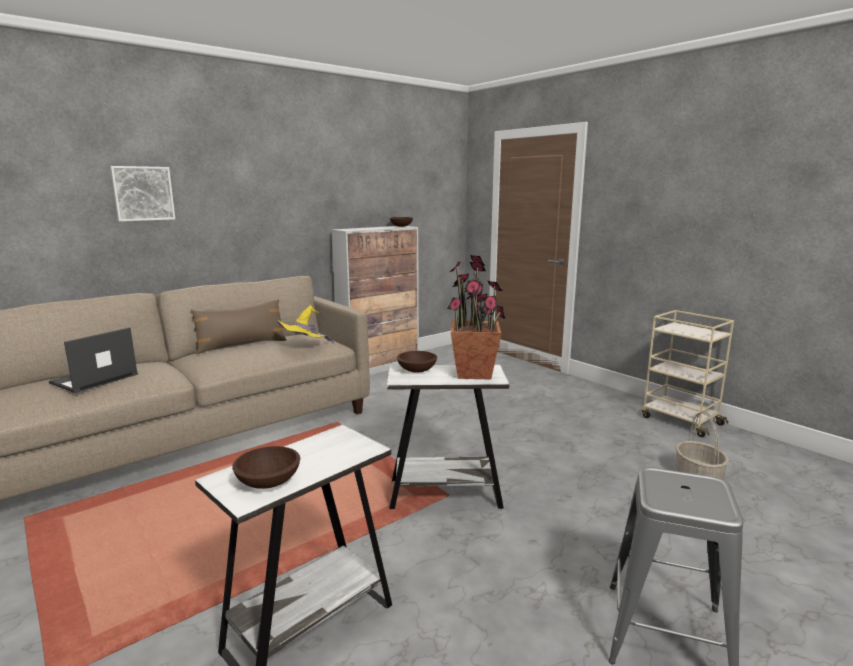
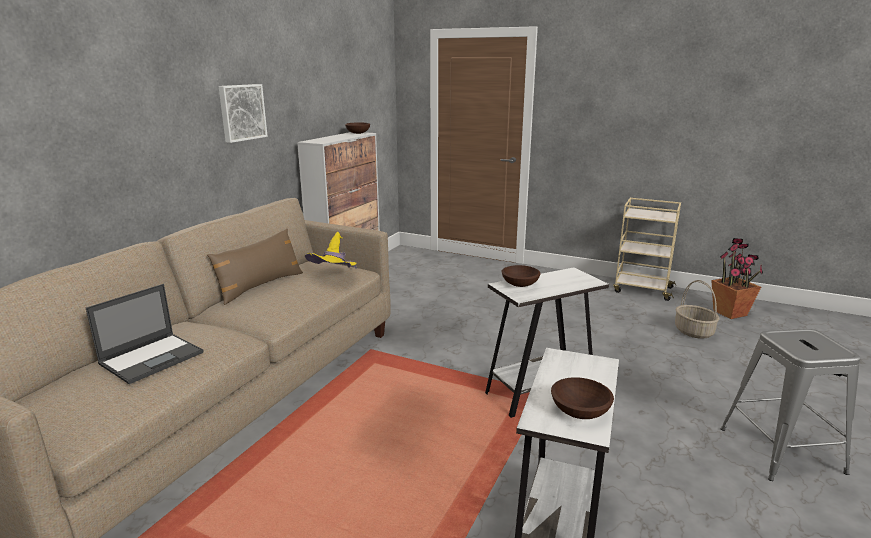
camera: 25 degrees left, 5 degrees up
(93, 379) = (153, 357): laptop -> laptop turned 150 degrees counterclockwise
(143, 193) = (115, 115): picture -> picture (241, 112)
(474, 373) = (569, 279): potted plant -> potted plant (730, 313)

